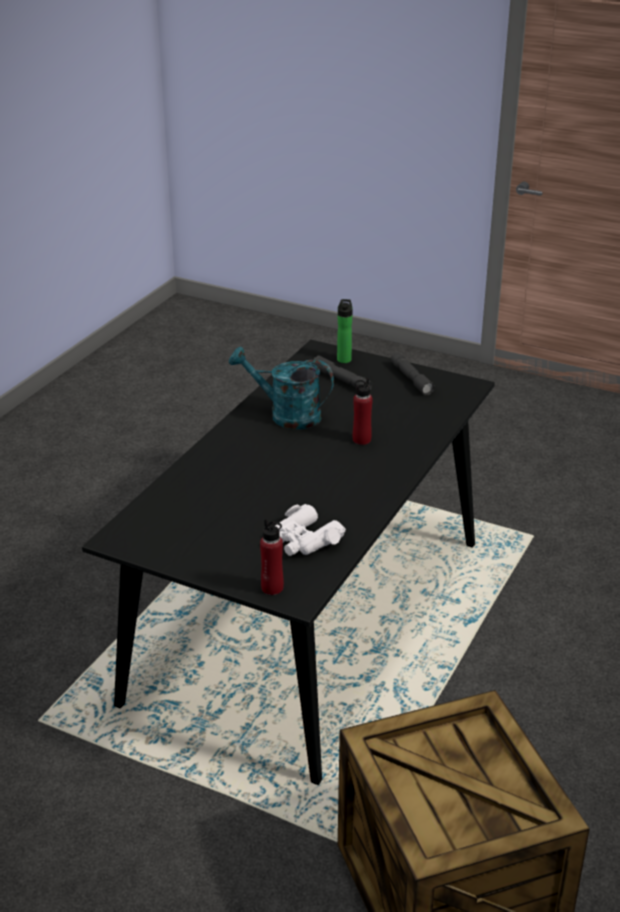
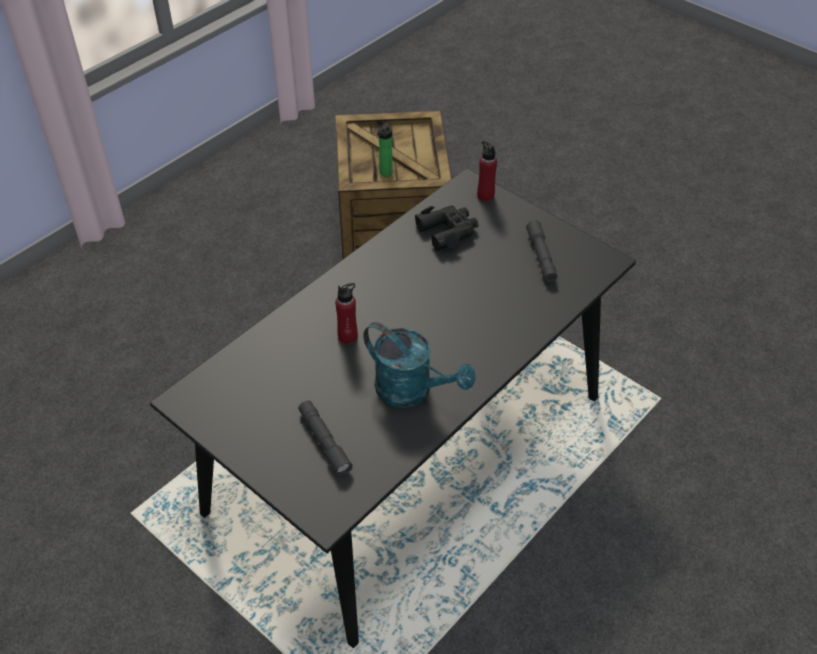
camera: 165 degrees left, 15 degrees up
(303, 540) = (448, 231): white binoculars -> black binoculars
(344, 359) = (301, 488): bottle -> bottle (385, 174)
(411, 379) = (241, 426): grey flashlight -> grey flashlight (541, 256)

